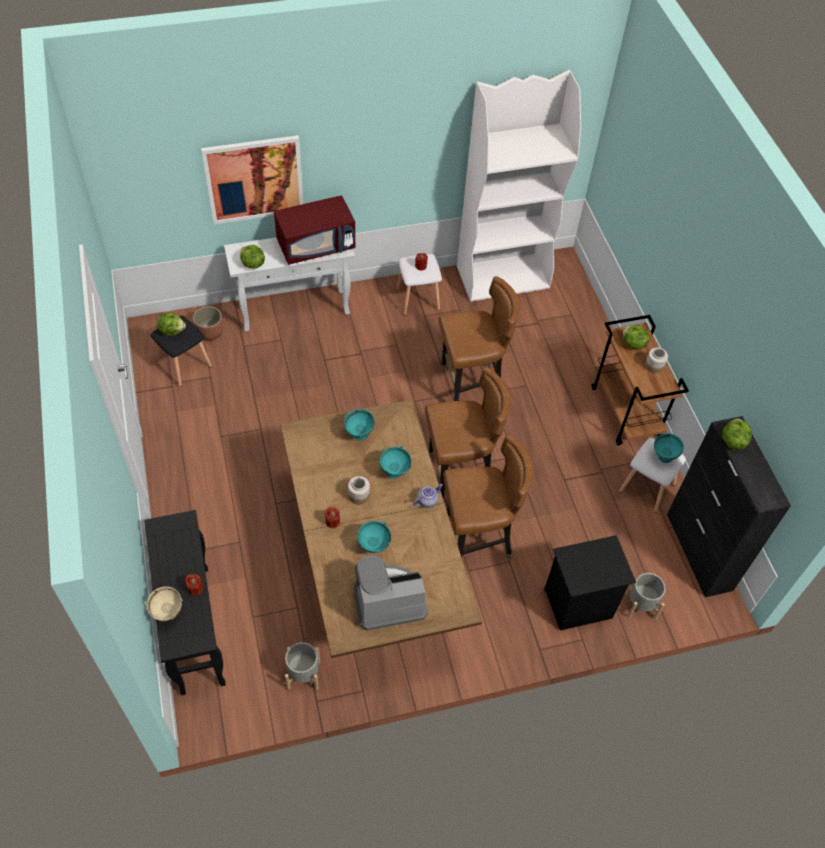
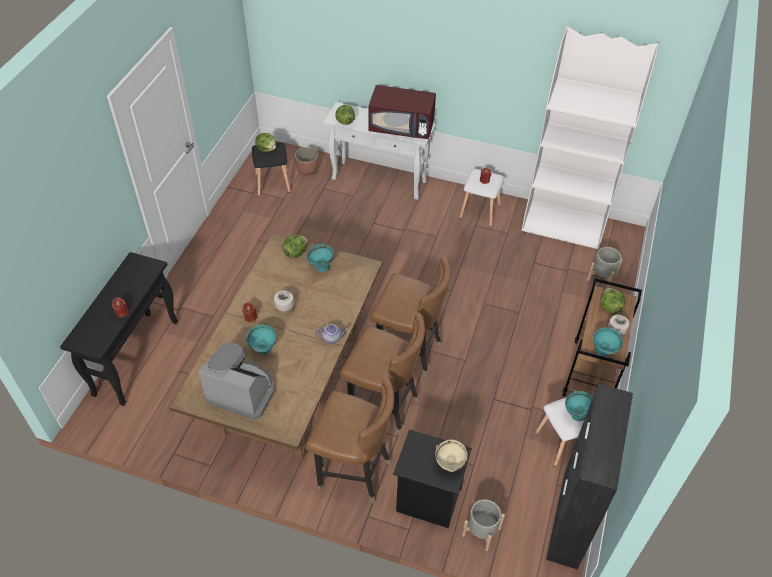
camera: 35 degrees right, 5 degrees down
(169, 614) = (91, 319): beige bowl -> beige bowl (450, 466)
(254, 179) = (367, 53): picture -> none
(303, 674) = (180, 429): grey planter -> grey planter (601, 277)
(395, 473) = (324, 306): turquoise bowl -> turquoise bowl (603, 352)
(470, 386) = (471, 292): brown chair -> brown chair (354, 473)
(732, 441) = (605, 408): lettuce -> lettuce (295, 252)

